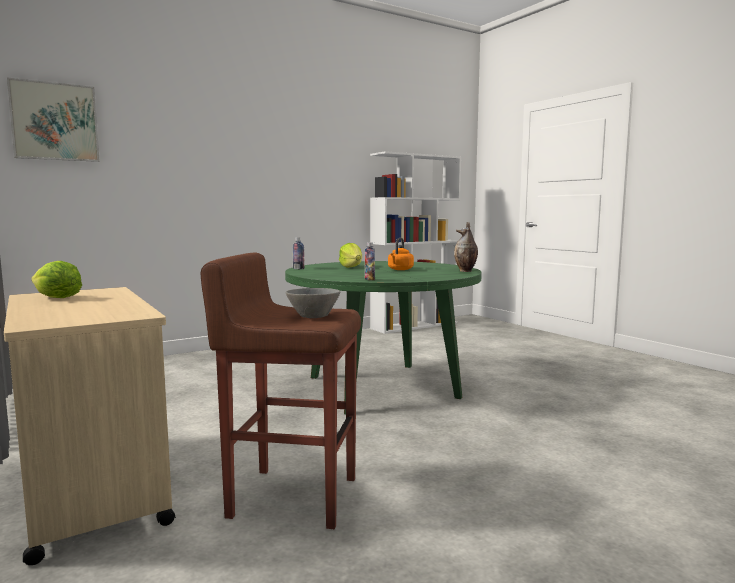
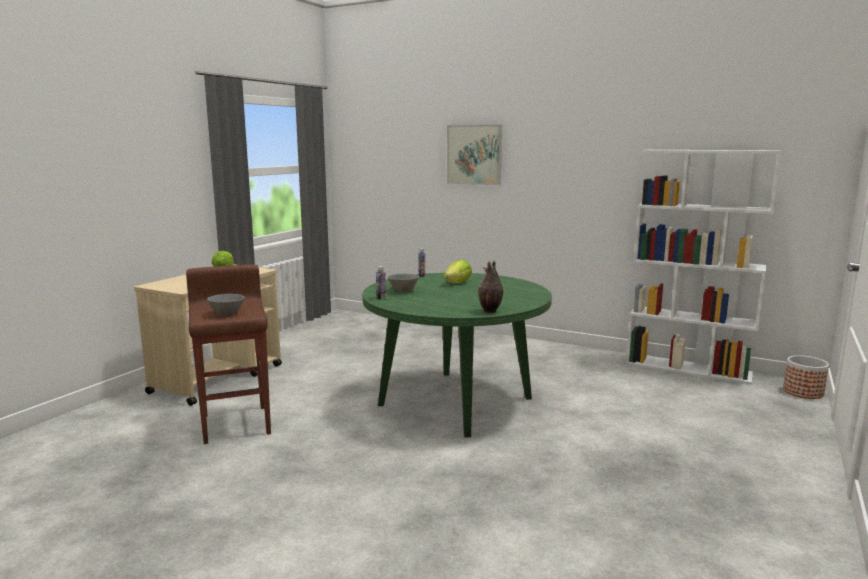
camera: 60 degrees right, 5 degrees up
(55, 121) = (372, 139): picture -> picture (474, 155)
(351, 274) = (404, 290): none -> grey bowl
(400, 269) = (464, 295): orange kettle -> none
(480, 319) = (803, 392): none -> planter

